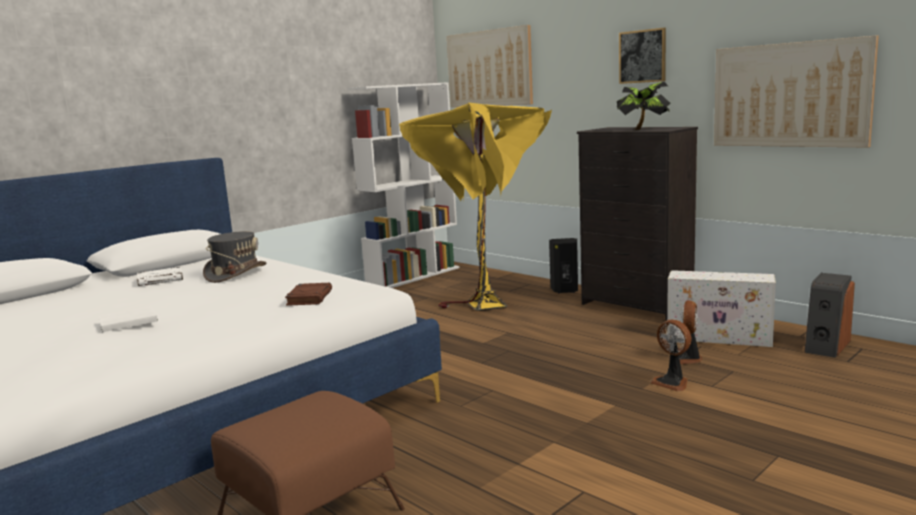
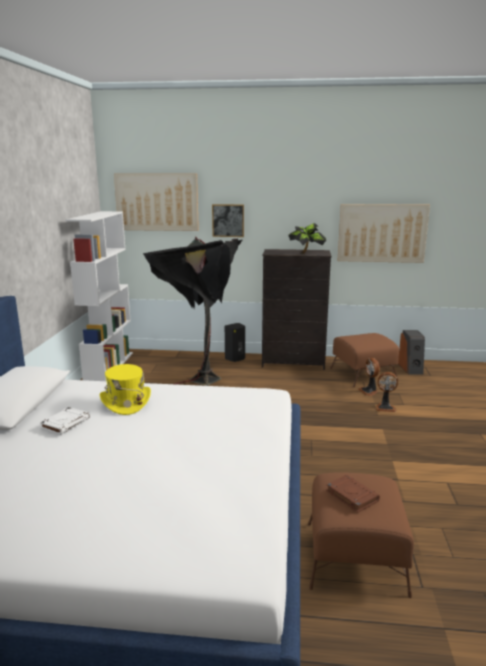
camera: 40 degrees left, 5 degrees up
(126, 322) = (164, 470): white book -> none
(235, 274) = (125, 402): grey hat -> yellow hat
(309, 298) = (245, 410): brown book -> brown book (351, 496)
(484, 302) = (199, 378): yellow floor lamp -> black floor lamp
(642, 56) = (289, 204): picture -> picture (228, 220)
(720, 338) = (363, 374): white storage box -> brown ottoman

